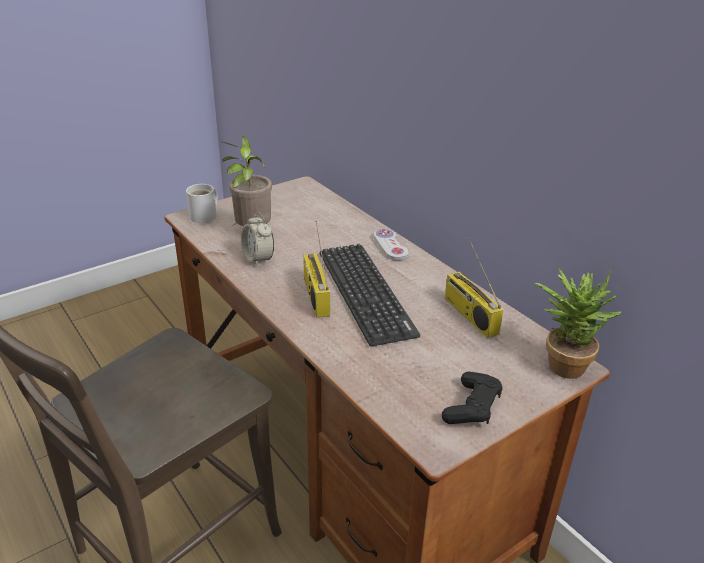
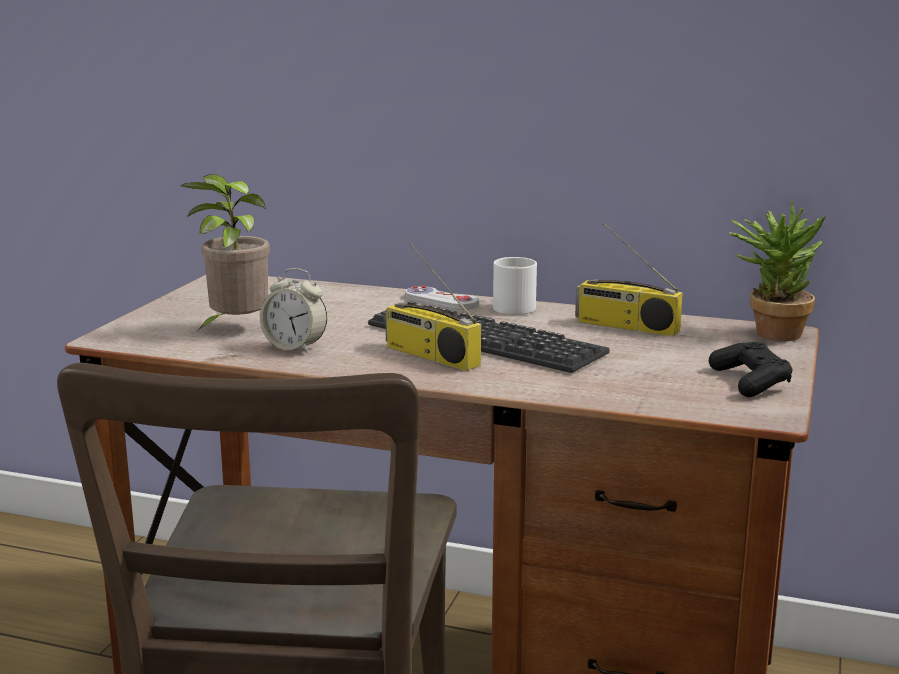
camera: 35 degrees left, 15 degrees down
(205, 215) = (135, 331): white mug -> white mug (515, 307)

